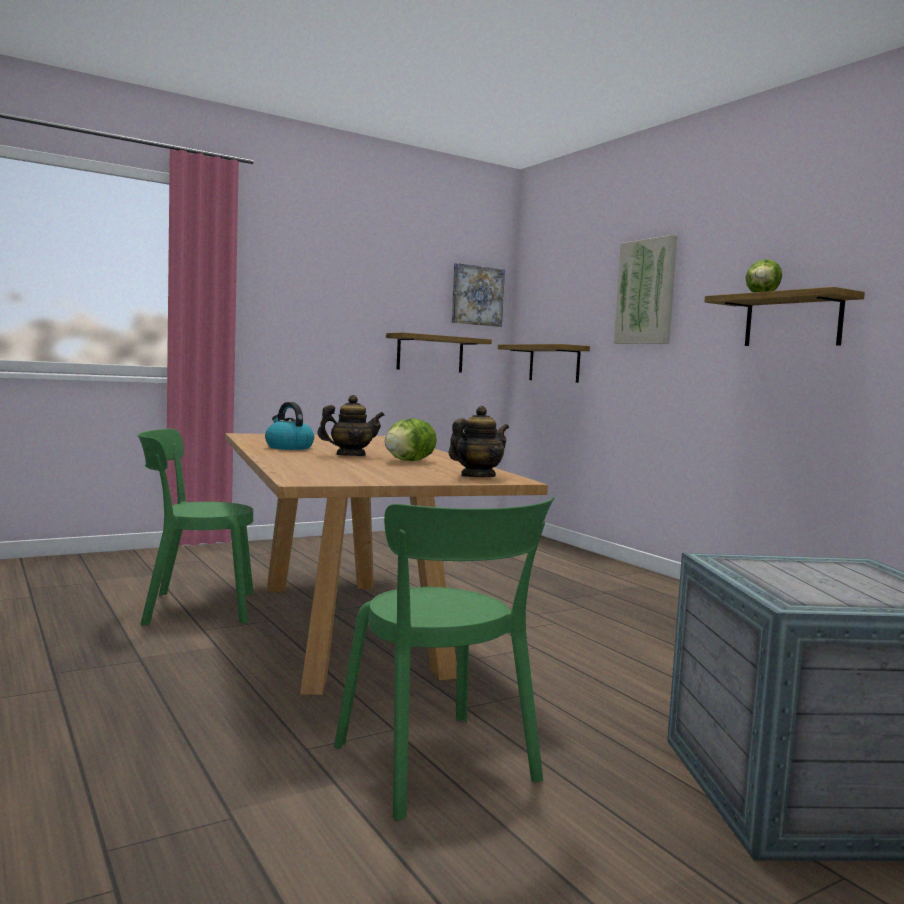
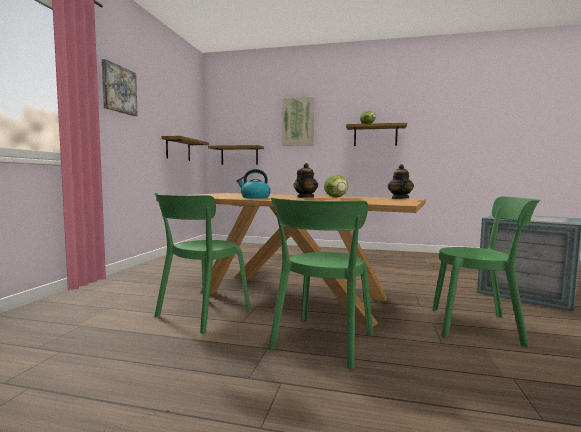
camera: 45 degrees left, 0 degrees up
(192, 680) = (321, 343): none -> green chair
(477, 295) = (192, 118): picture -> picture (119, 89)

